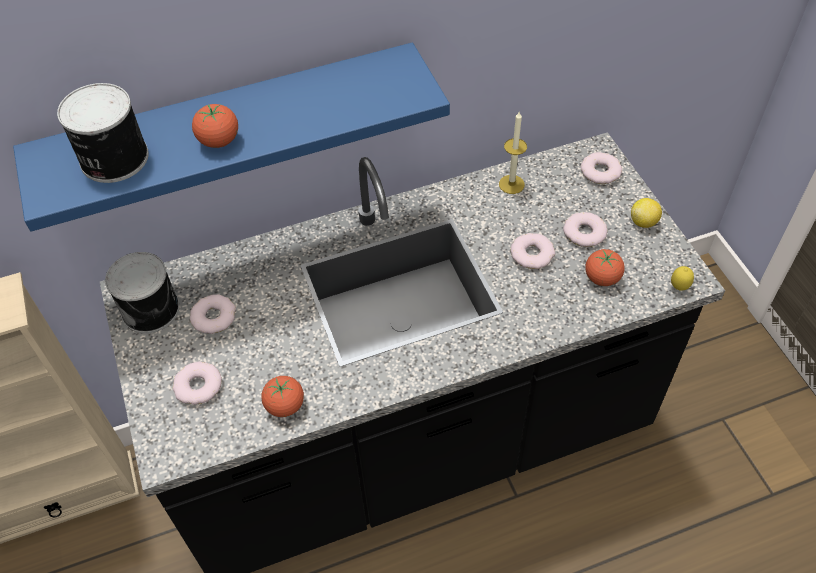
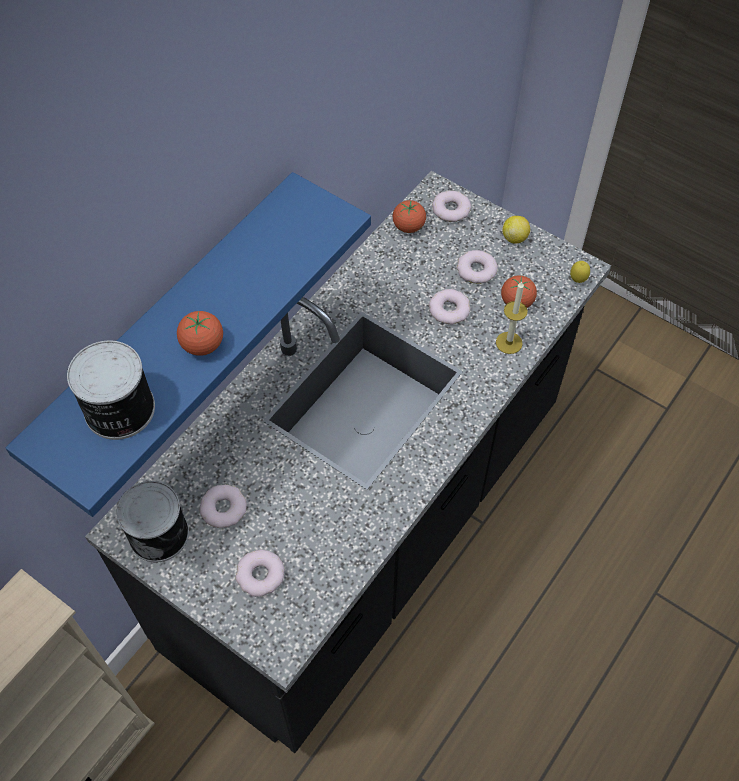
camera: 35 degrees left, 5 degrees up
(285, 405) = (348, 547): tomato -> tomato (408, 226)
(511, 184) = (387, 255): candle -> candle (509, 342)

